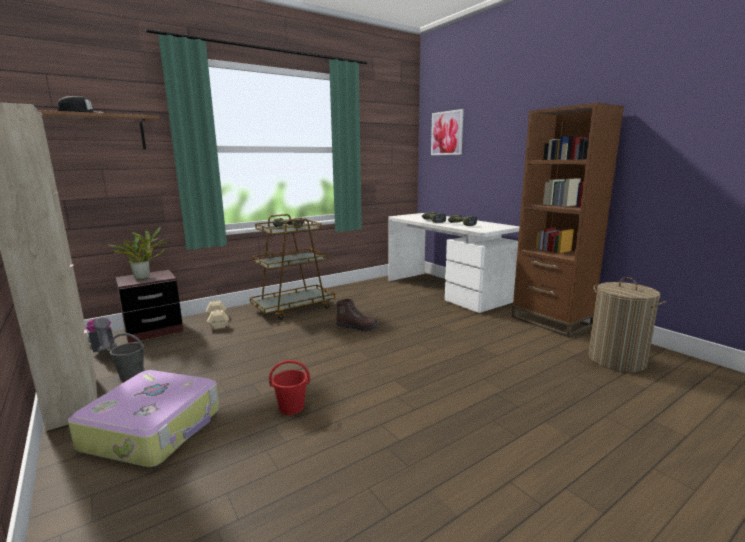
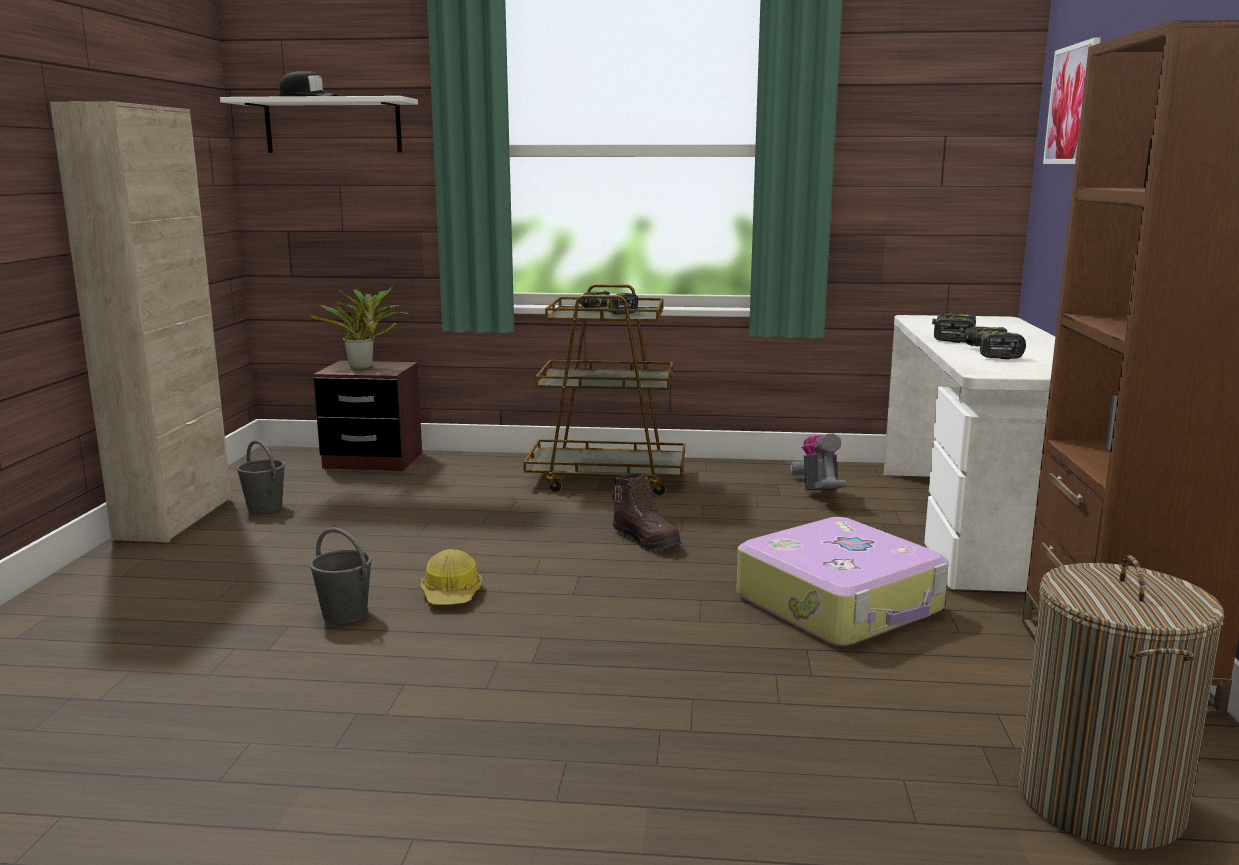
camera: 40 degrees right, 0 degrees up
(94, 132) = (333, 126): brown shelf -> white shelf
(104, 351) = (286, 470): vacuum cleaner -> vacuum cleaner (819, 492)
(154, 429) = (186, 577): suitcase -> suitcase (841, 604)
(218, 322) = (466, 470): beige dumbbell -> none
(291, 407) = (344, 614): red bucket -> grey bucket
(323, 378) = (452, 594): none -> hard hat

